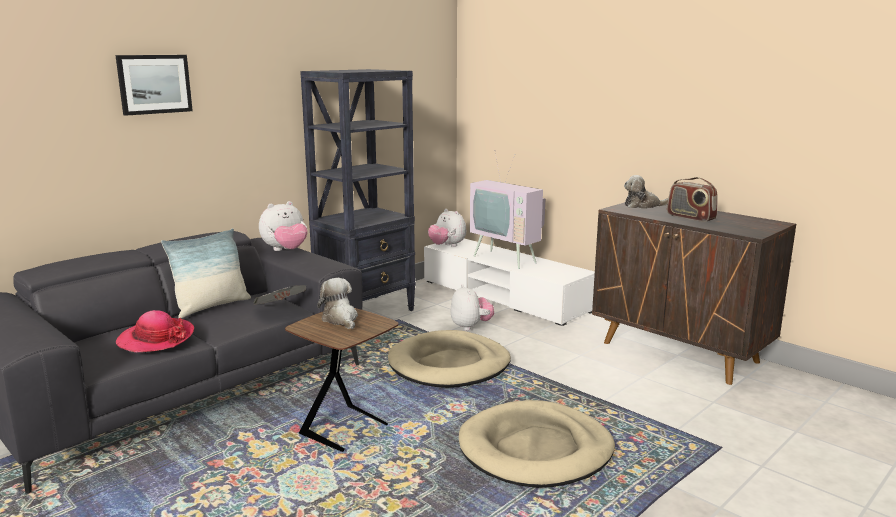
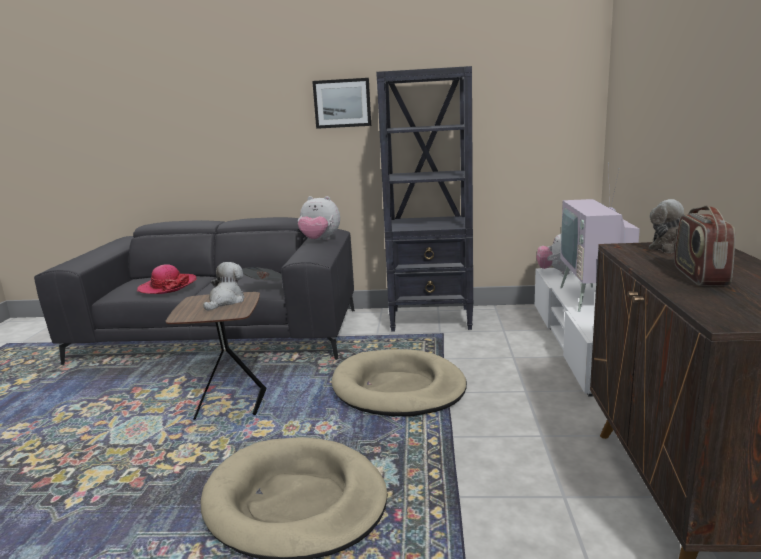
camera: 50 degrees right, 0 degrees up
(154, 84) = (248, 91): picture -> picture (342, 103)
(211, 306) = (244, 275): pillow -> none
(471, 327) = (489, 361): plush toy -> none

